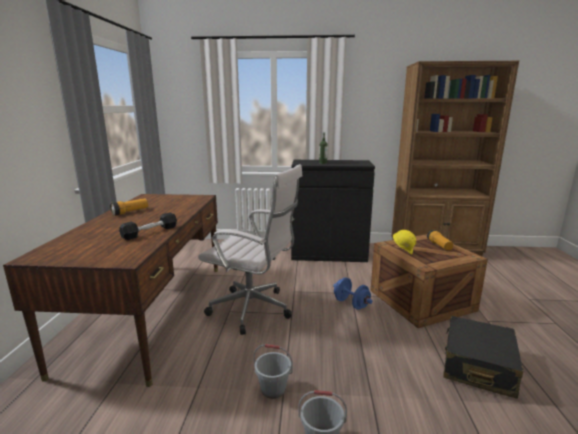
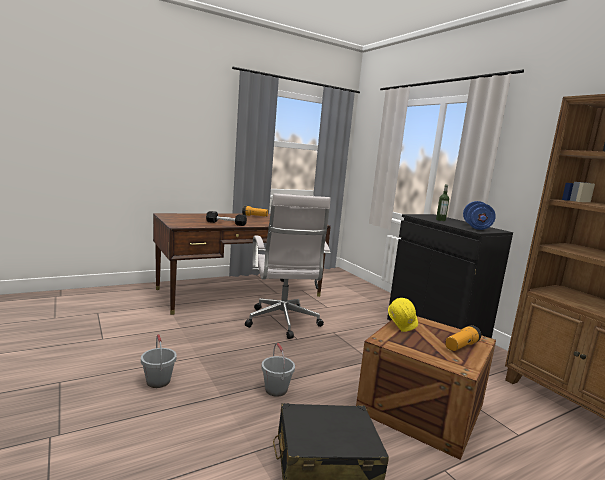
camera: 55 degrees right, 5 degrees down
(273, 389) = (197, 352): grey bucket -> grey bucket (276, 390)
(351, 304) = (350, 364): blue dumbbell -> blue dumbbell (476, 227)

